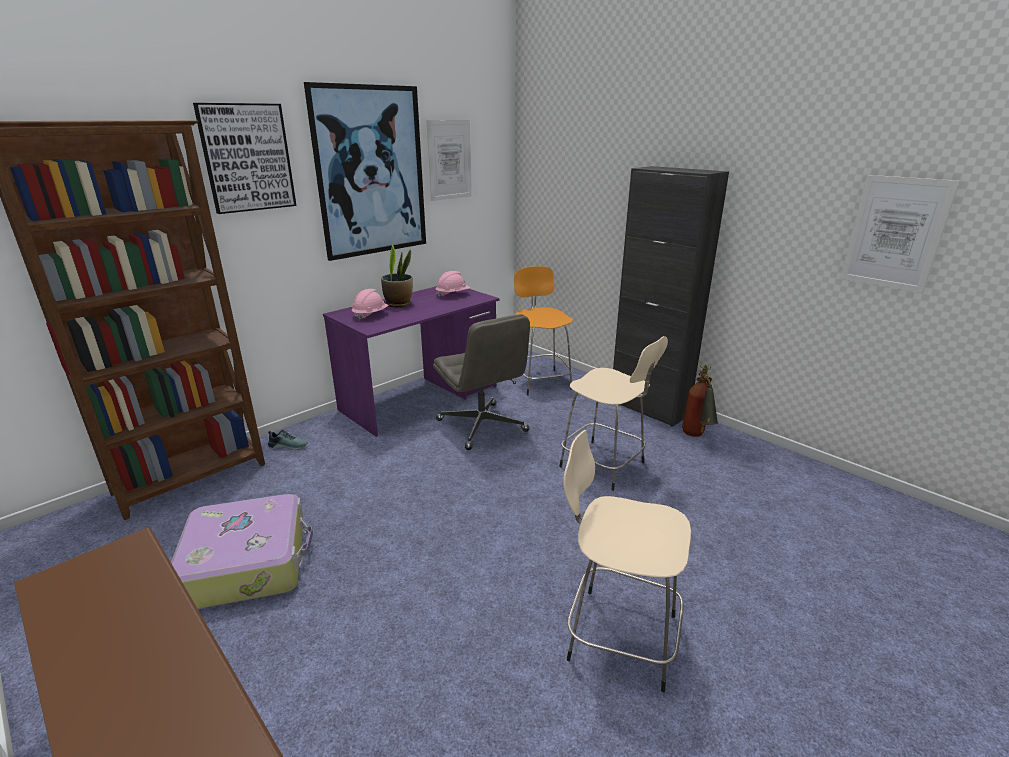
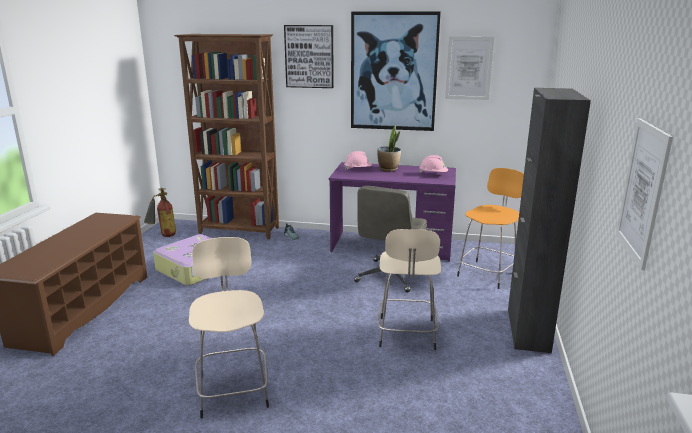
camera: 55 degrees right, 5 degrees down
(696, 437) = (517, 365): fire extinguisher -> fire extinguisher (163, 236)

